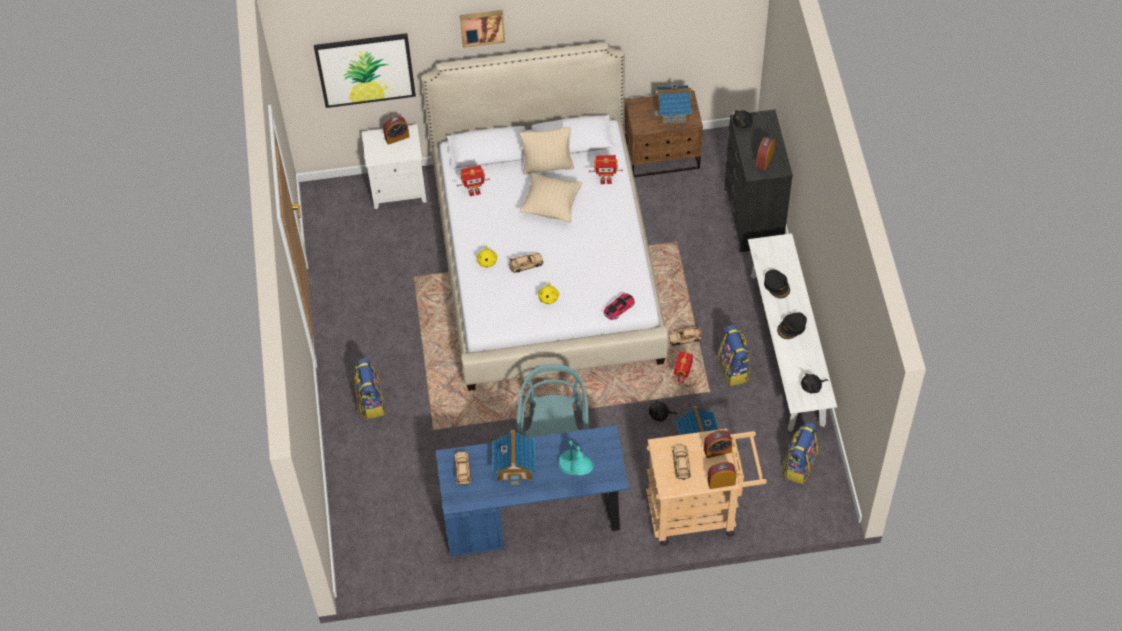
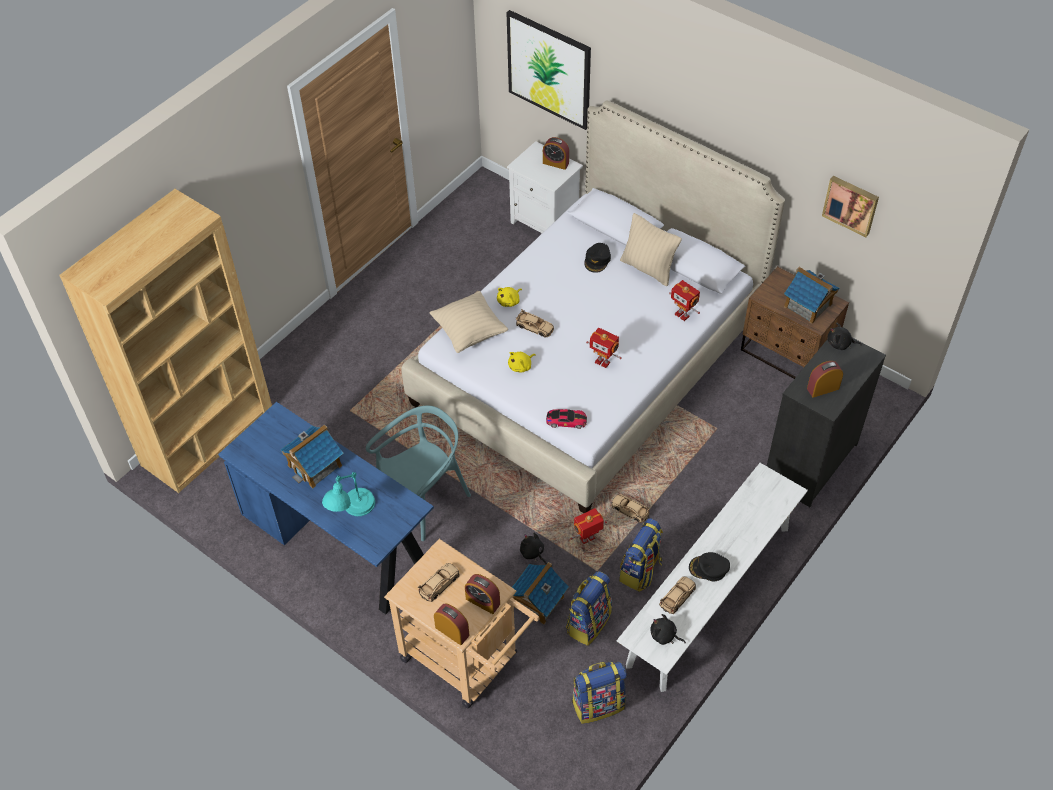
camera: 45 degrees right, 5 degrees down
(359, 530) = (208, 437): none -> brown bookcase
(370, 402) = (334, 353): backpack -> backpack (588, 622)
(463, 470) = (275, 433): beige toy car -> beige toy car (677, 597)
(474, 191) = (565, 244): toy robot -> toy robot (603, 362)
(482, 27) = (659, 83): picture -> picture (851, 205)
(551, 206) = (612, 300): beige pillow -> beige pillow (469, 332)
(777, 285) = (739, 522): black cap -> black cap (597, 260)

